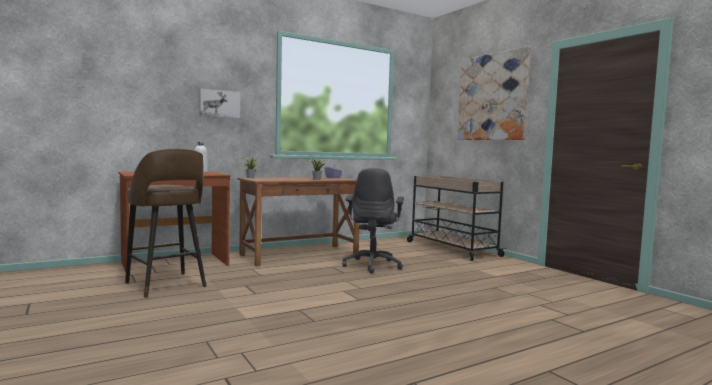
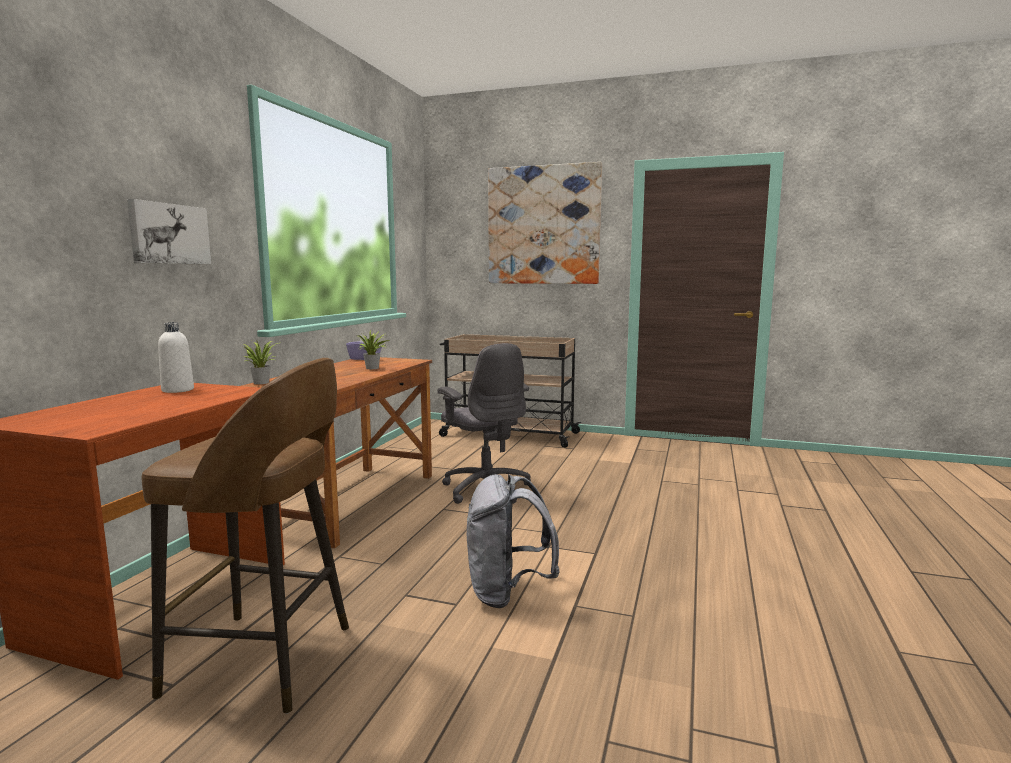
camera: 40 degrees left, 5 degrees up
(282, 297) = (507, 593): none -> grey backpack

